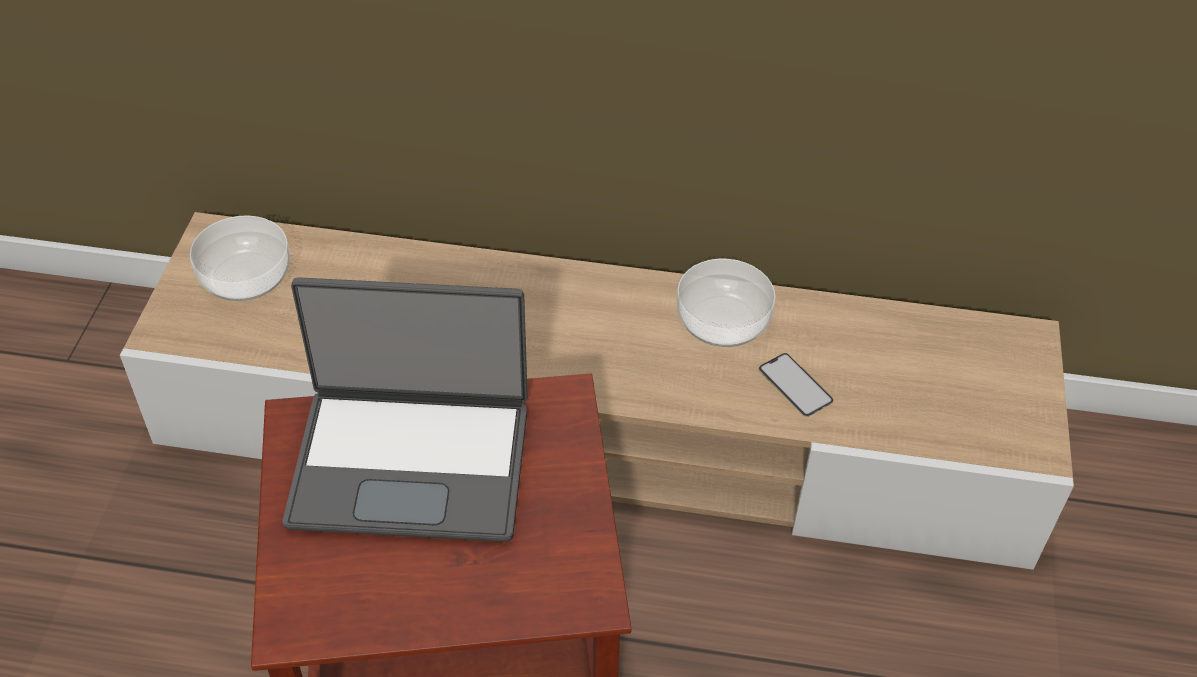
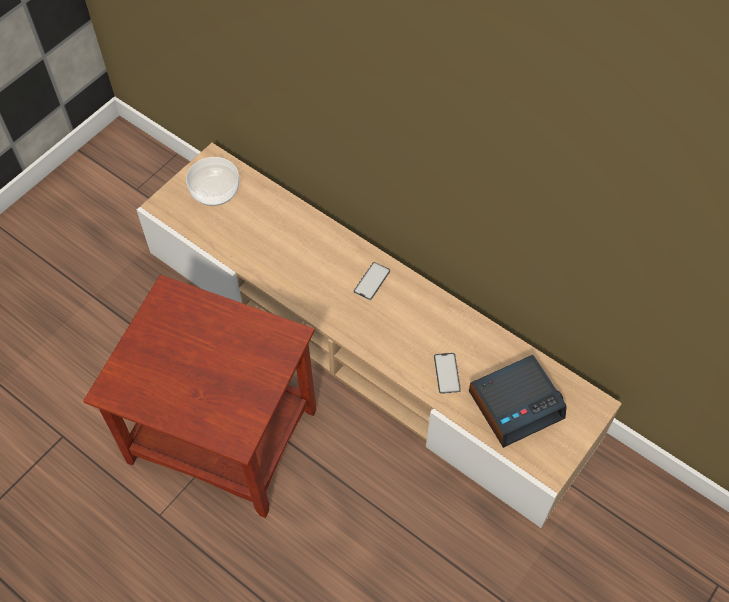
camera: 30 degrees right, 10 degrees up
(412, 462) = (203, 336): laptop -> none
(591, 306) = (372, 281): none -> phone
(722, 322) = (434, 320): bowl -> none
(923, 383) = (516, 404): none -> alarm clock

